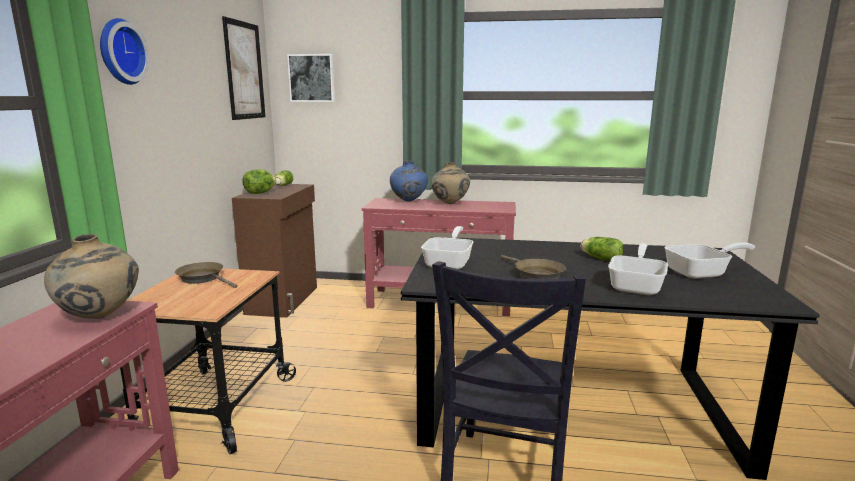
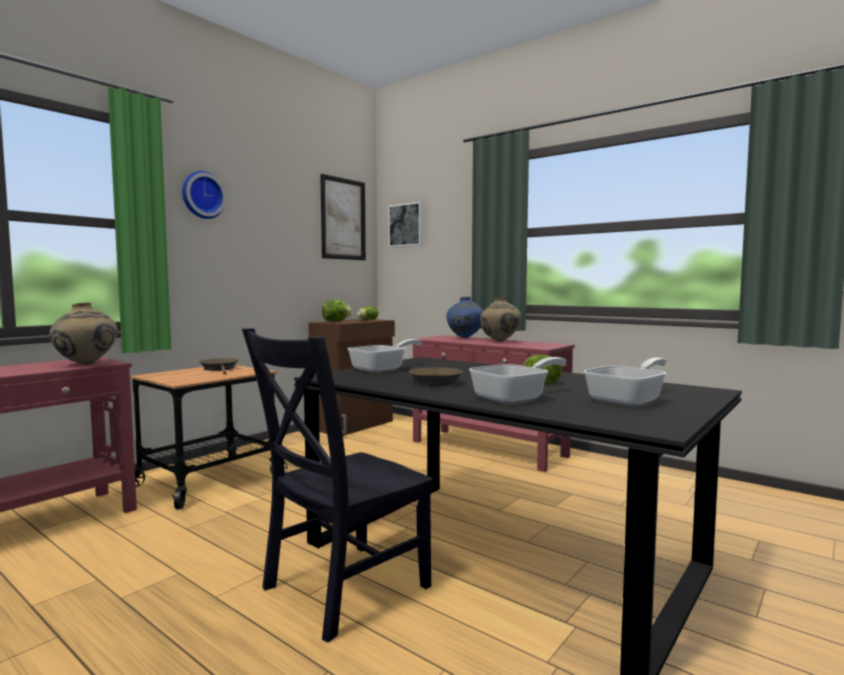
camera: 30 degrees right, 10 degrees down
(701, 273) = (629, 400): frying pan -> frying pan turned 60 degrees counterclockwise

